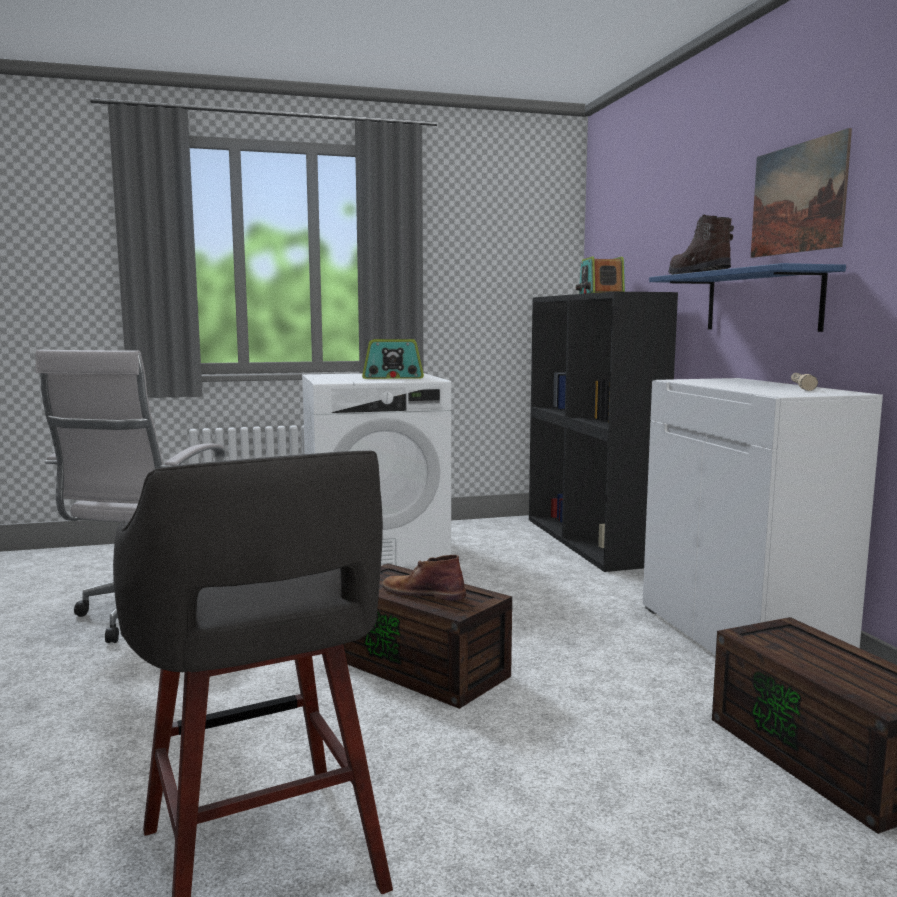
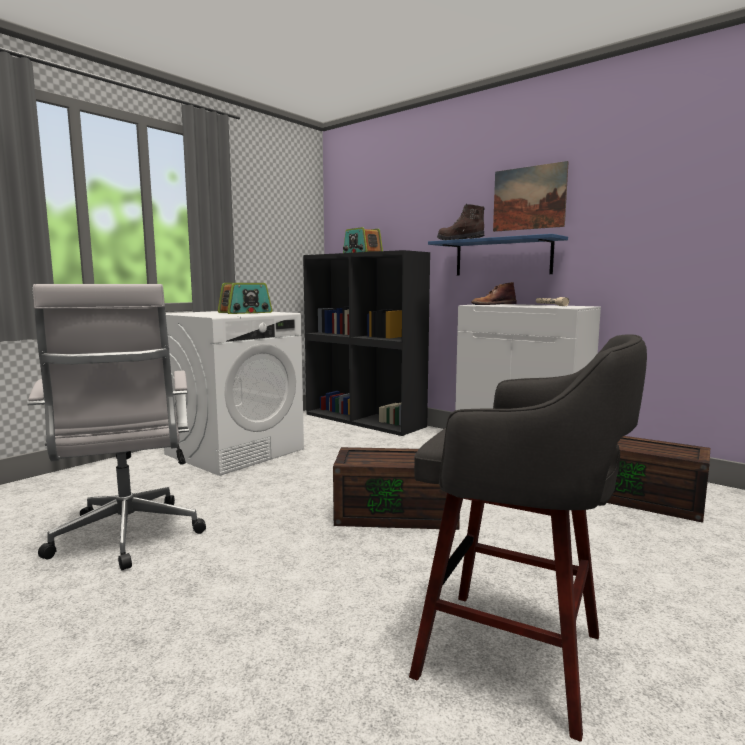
camera: 35 degrees left, 0 degrees up
(423, 592) = (404, 458): brown boot -> brown boot (493, 304)

